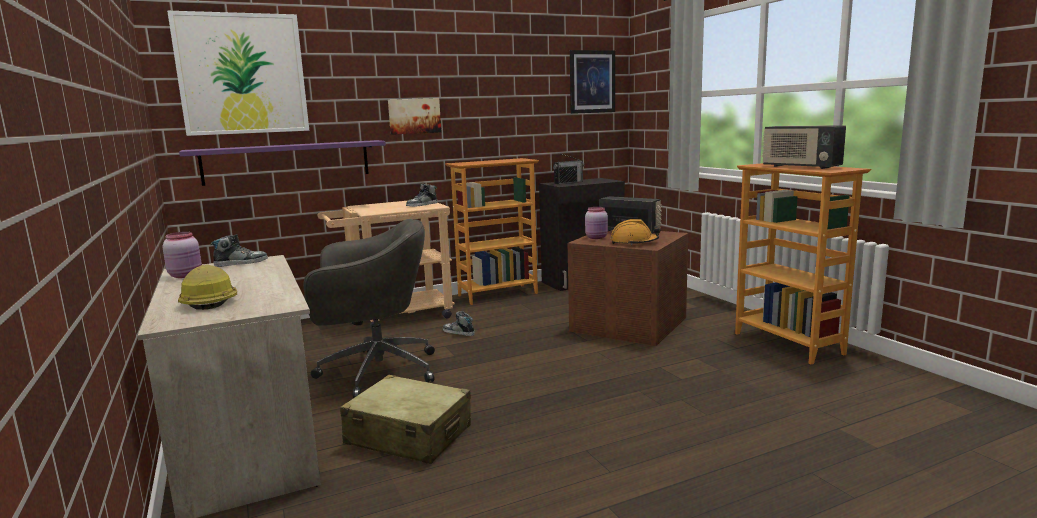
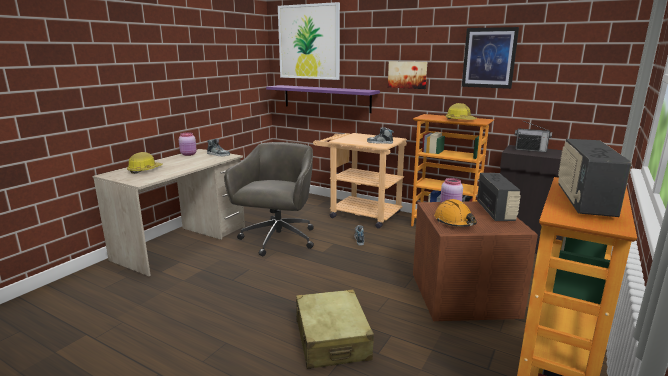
camera: 55 degrees right, 5 degrees up
(375, 372) = (277, 240): grey office chair -> grey office chair turned 120 degrees counterclockwise
(409, 435) = (210, 278): beige suitcase -> beige suitcase (332, 339)
(505, 161) = (460, 120): none -> hard hat
(592, 82) = (596, 50): picture -> picture (489, 58)

